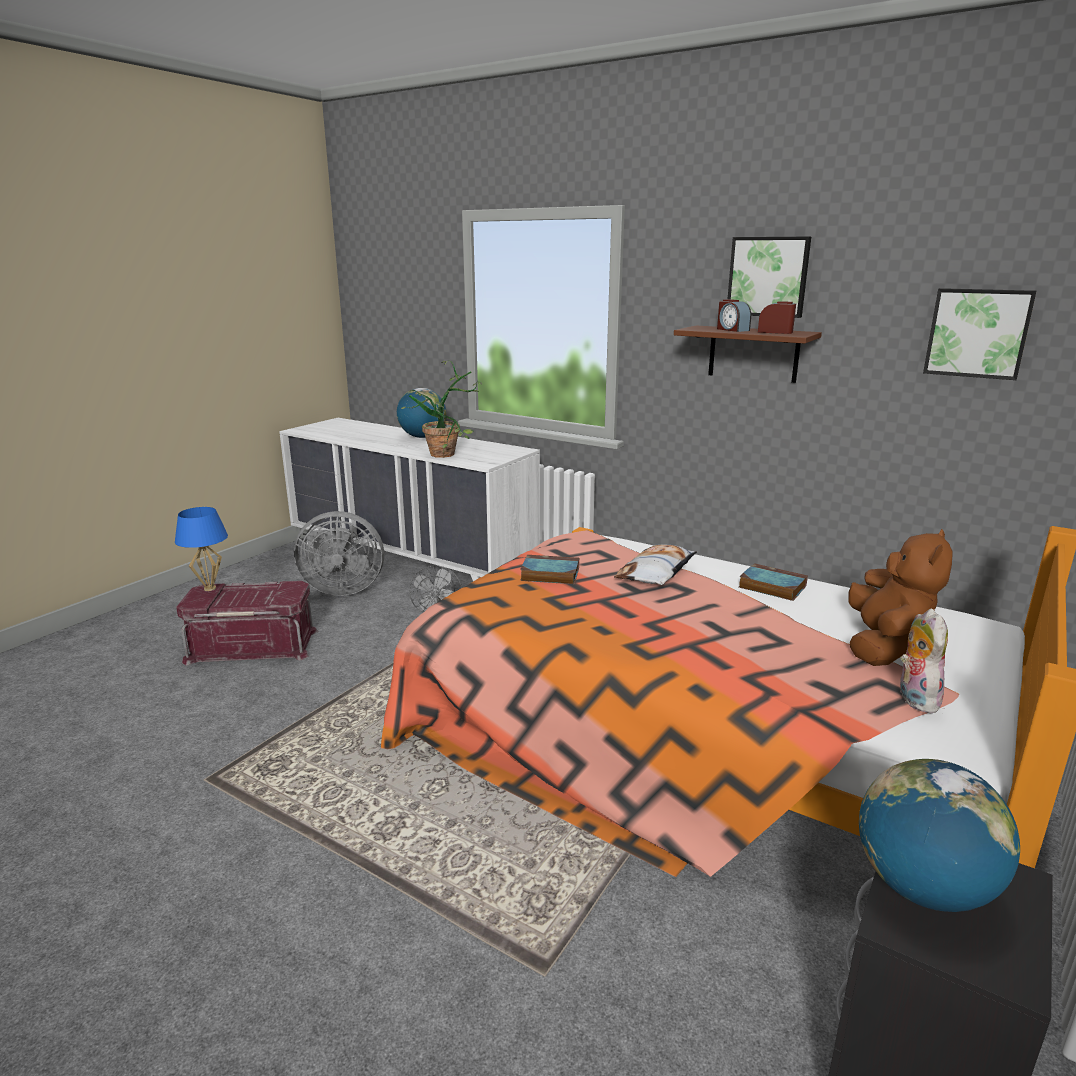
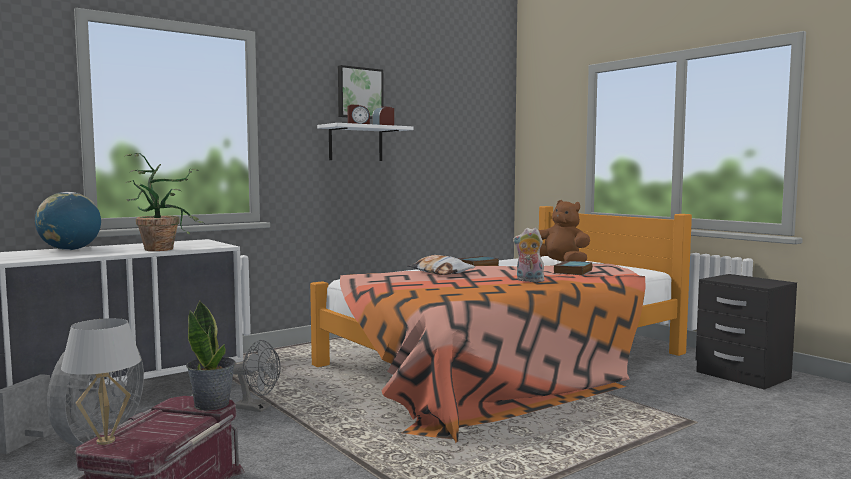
camera: 70 degrees left, 15 degrees down
(210, 588) = (106, 441): blue table lamp -> white table lamp
(285, 598) = (212, 404): none -> potted plant
(548, 574) = (416, 284): book -> book (573, 271)
(753, 353) = (355, 143): brown shelf -> white shelf
(914, 698) = (612, 266): plush toy -> plush toy (528, 281)
(922, 887) = (740, 281): globe -> none
(977, 333) = (457, 127): picture -> none

